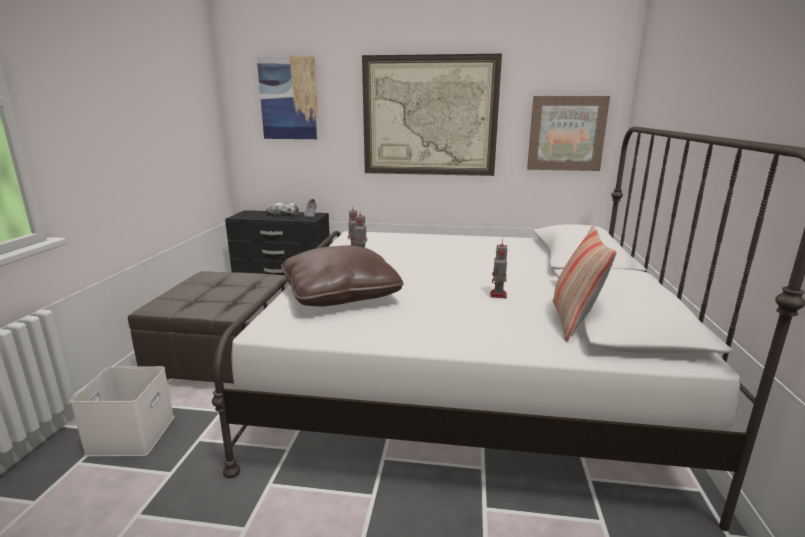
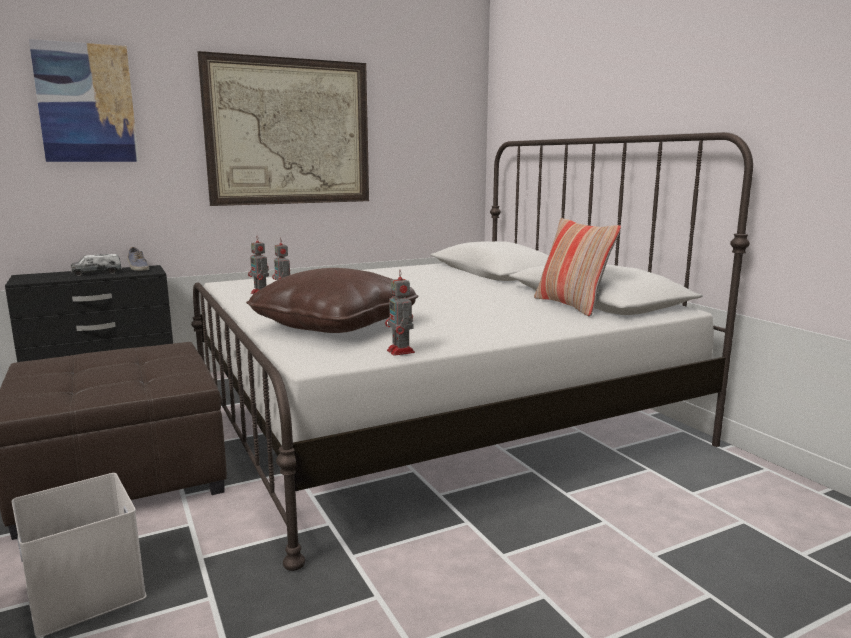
camera: 35 degrees left, 5 degrees down
(498, 295) = (484, 302): toy robot -> toy robot (401, 352)
(566, 133) = (435, 152): picture -> none

